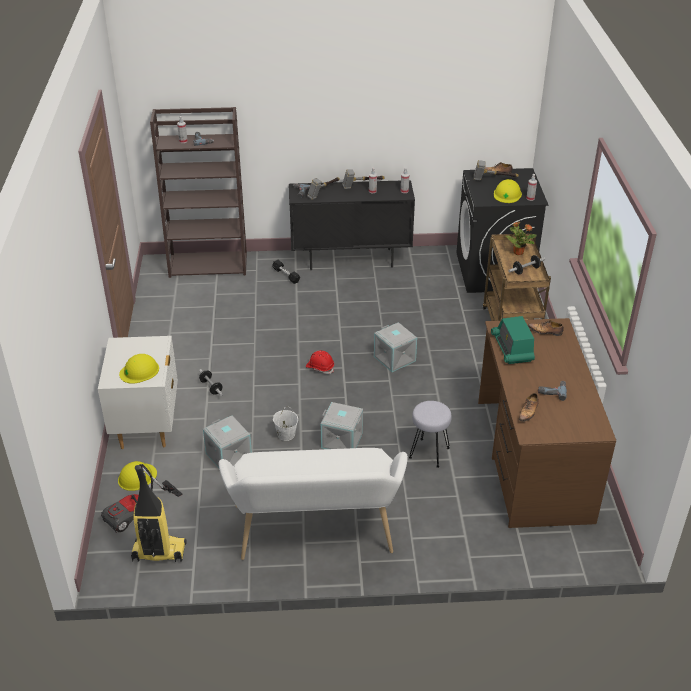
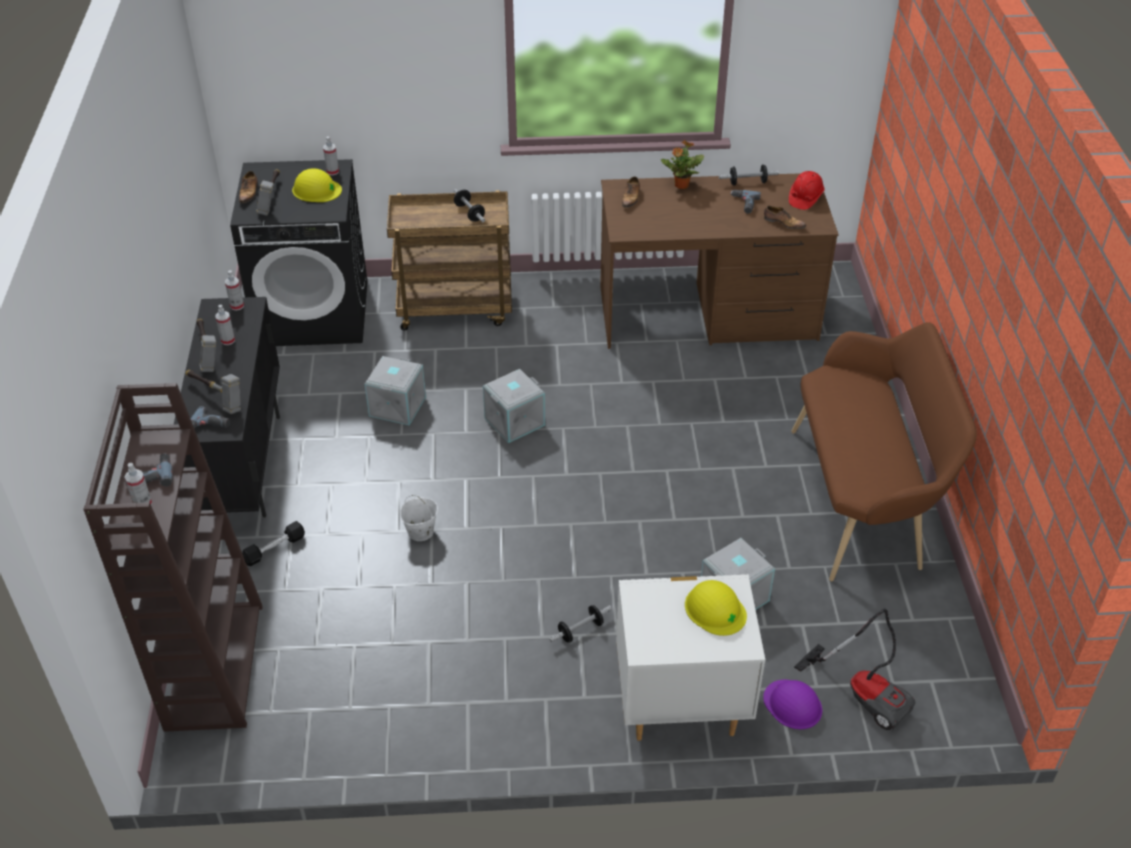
camera: 90 degrees left, 5 degrees up
(137, 477) = (793, 704): yellow hard hat -> purple hard hat
(158, 553) = (931, 659): vacuum cleaner -> none
(286, 434) = (683, 535): white bucket -> white bucket (420, 532)
(315, 535) = (864, 500): white bench -> brown bench
(320, 367) = (533, 501): red hard hat -> red hard hat (805, 198)
(342, 440) = (689, 476): grey storage box -> grey storage box (396, 406)
(428, 452) = (705, 396): grey stool -> none
(512, 348) = (666, 225): radio -> none
(518, 252) = (424, 216): potted plant -> potted plant (681, 185)
(586, 395) = (747, 182): none -> dumbbell

